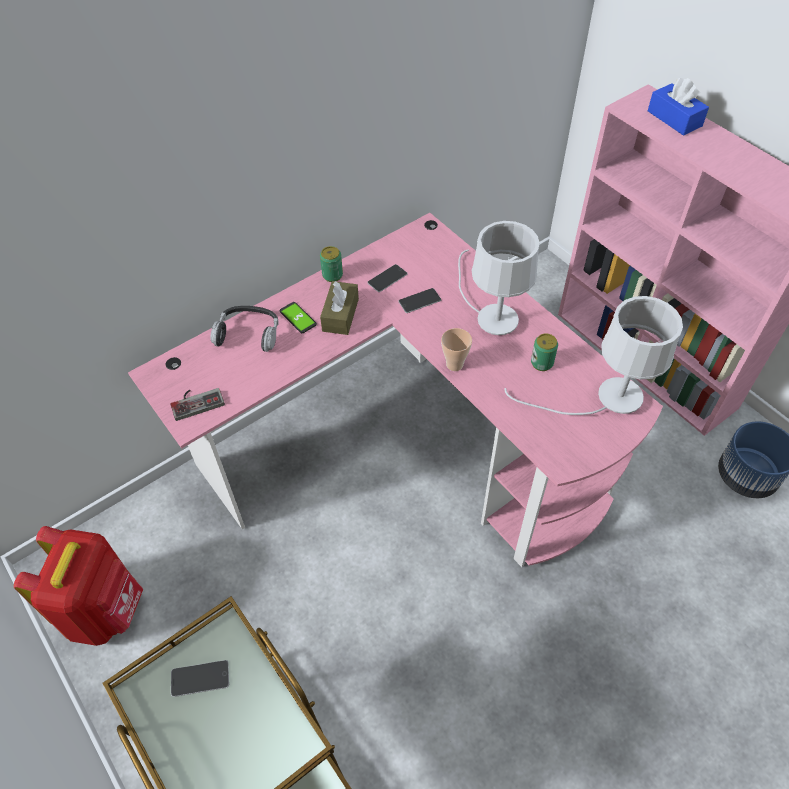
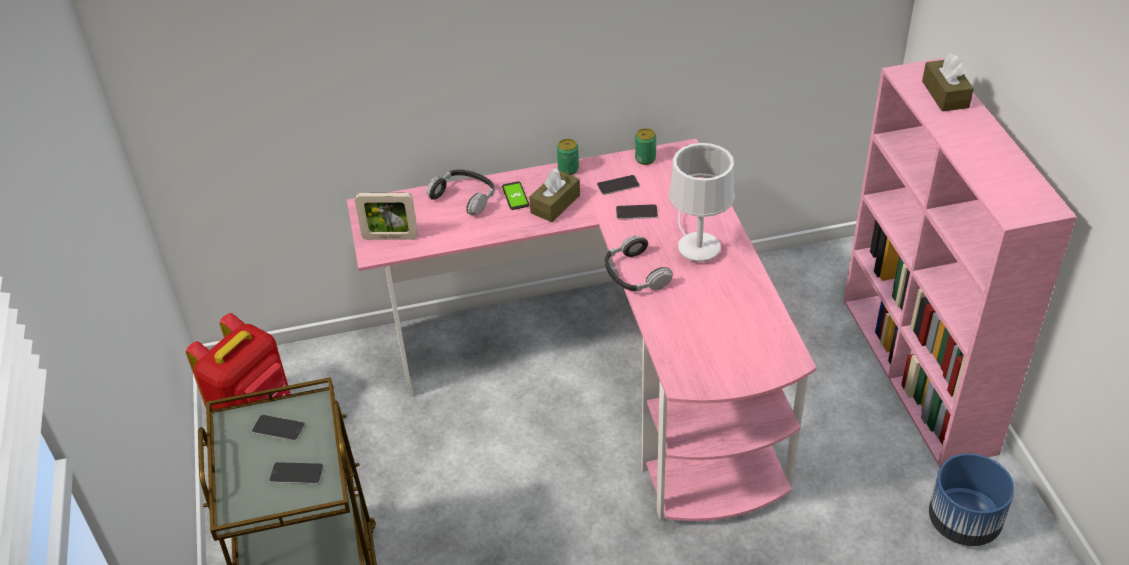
camera: 25 degrees right, 10 degrees down
(196, 401) = (390, 237): game controller -> picture frame
(250, 728) = (296, 473): none -> phone
(454, 364) = (635, 274): cup -> headphones
(542, 363) = (720, 296): can -> can (645, 159)
(606, 401) = (761, 346): white table lamp -> none
(674, 118) = (945, 94): blue tissue box -> brown tissue box

